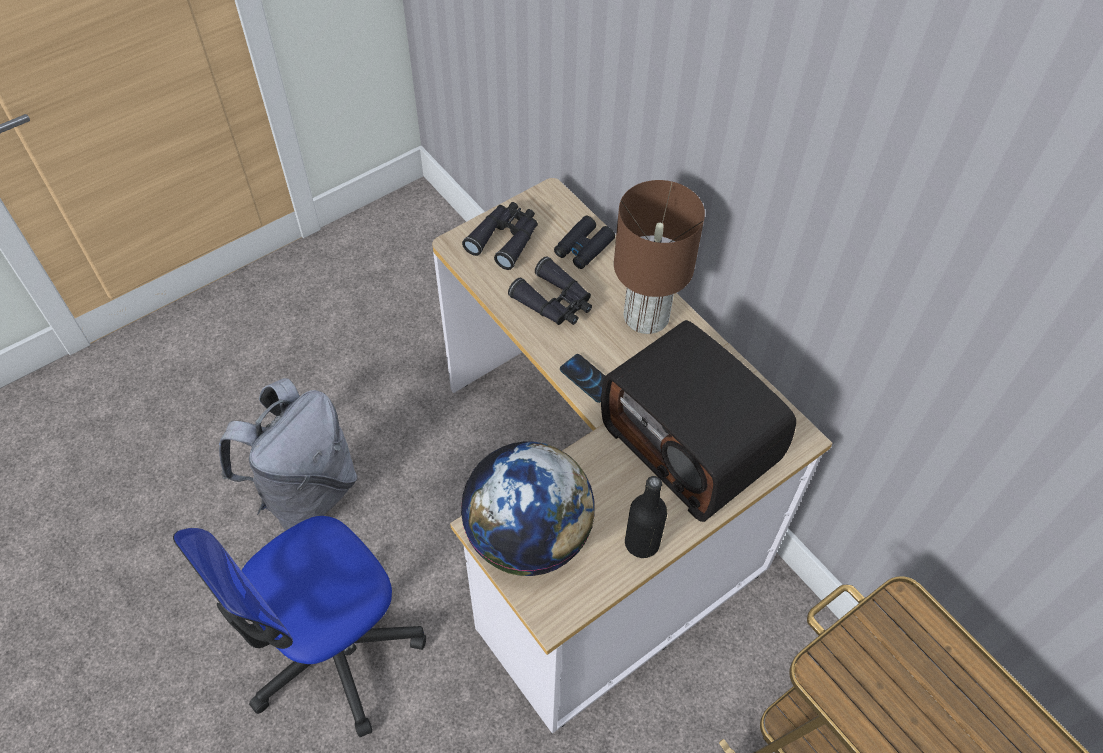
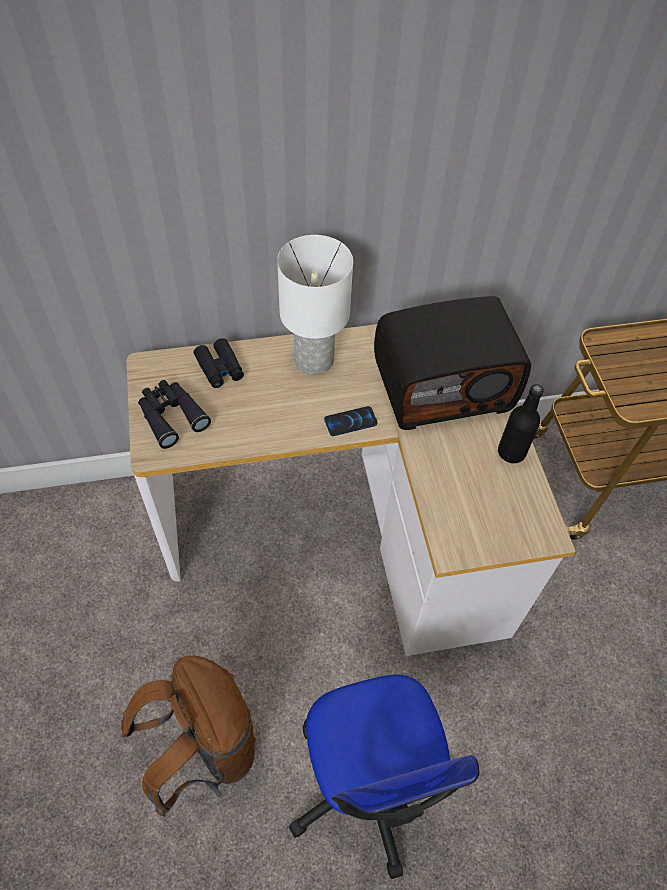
camera: 65 degrees left, 0 degrees up
(306, 492) = (204, 749): grey backpack -> brown backpack
(528, 537) = (475, 522): globe -> none
(554, 302) = (262, 411): black binoculars -> none
(645, 315) = (312, 360): brown table lamp -> white table lamp

